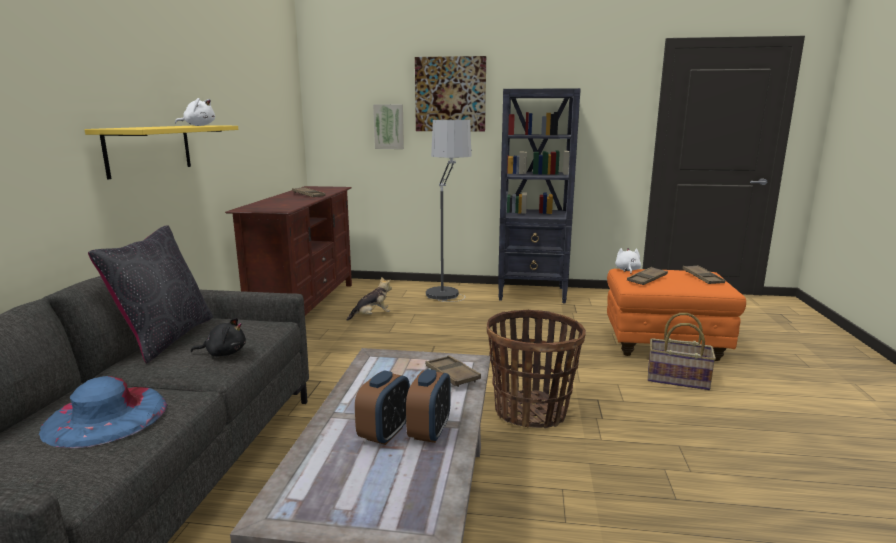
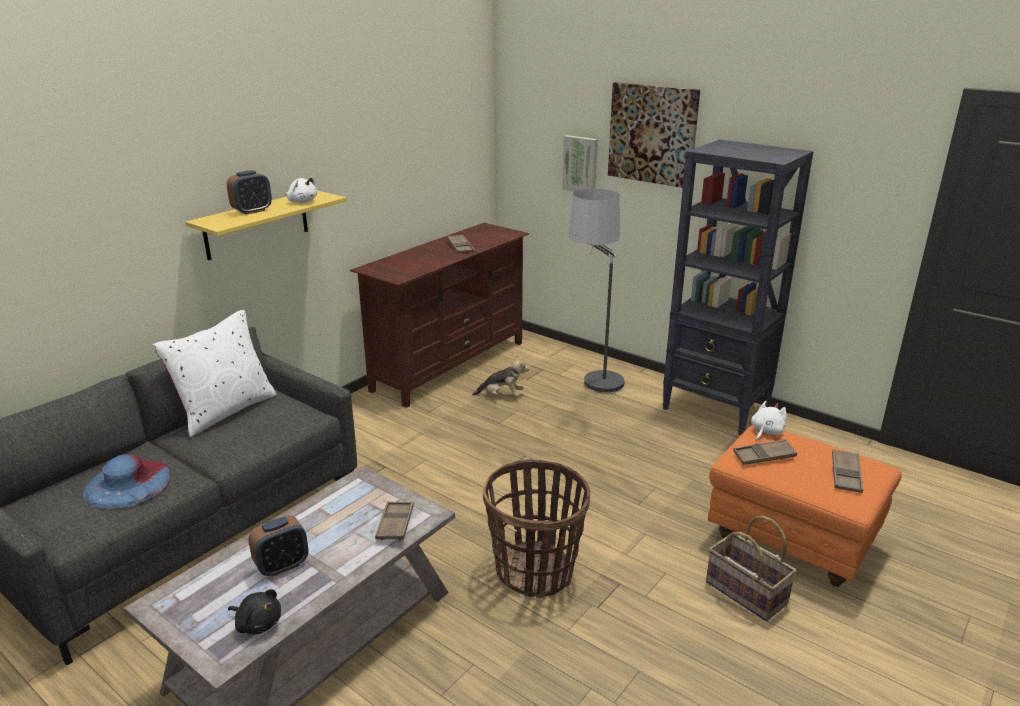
camera: 30 degrees right, 10 degrees up
(165, 338) = (225, 411): black pillow -> white pillow
(224, 353) = (246, 442): black plush toy -> black plush toy (258, 623)
(429, 432) = (312, 577): alarm clock -> alarm clock (252, 211)

